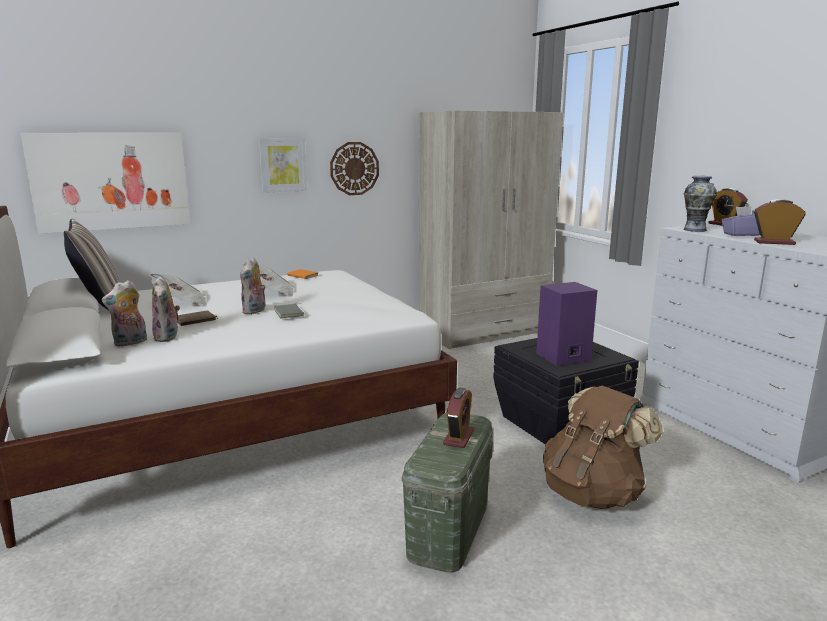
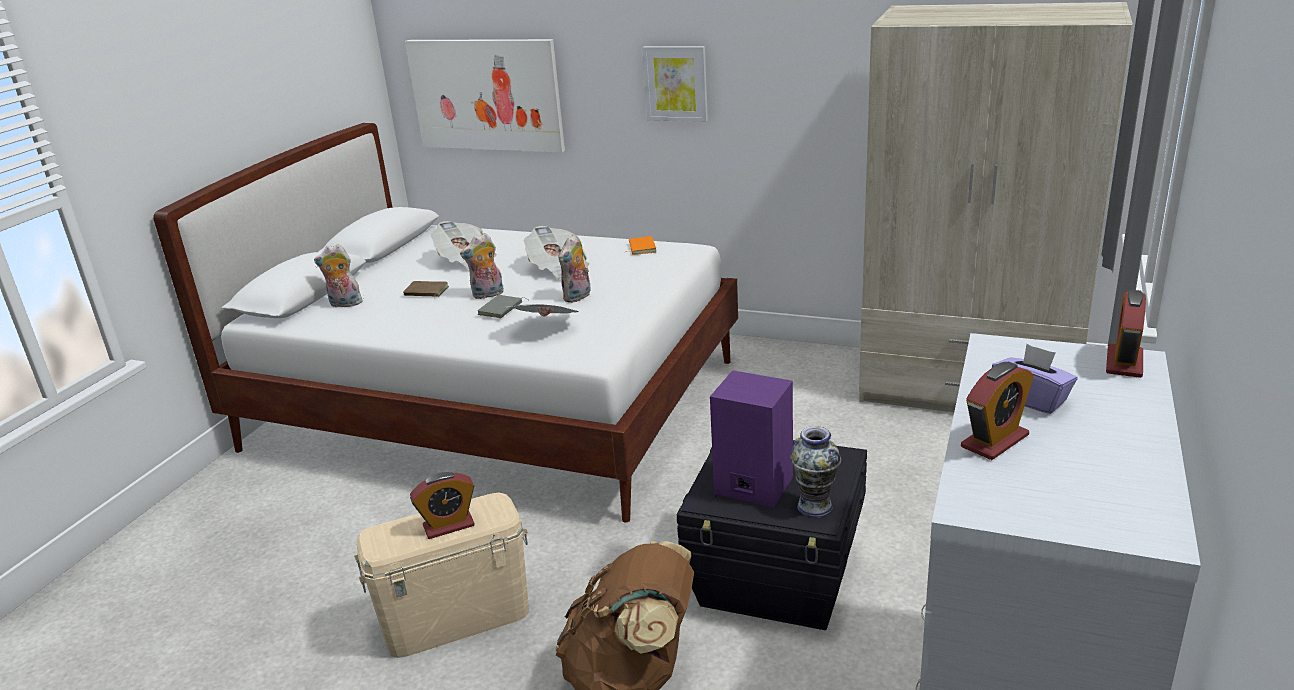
camera: 50 degrees right, 10 degrees up
(99, 306) = (413, 244): pillow -> none
(168, 337) = (374, 307): plush toy -> plush toy (578, 297)
(350, 311) = (547, 327): none -> newspaper
(354, 168) = (781, 93): wall clock -> none
(448, 528) = (456, 617): green storage box -> beige storage box
(694, 230) = (1002, 358): vase -> vase (815, 507)
(774, 242) = (994, 441): alarm clock -> alarm clock turned 75 degrees clockwise

